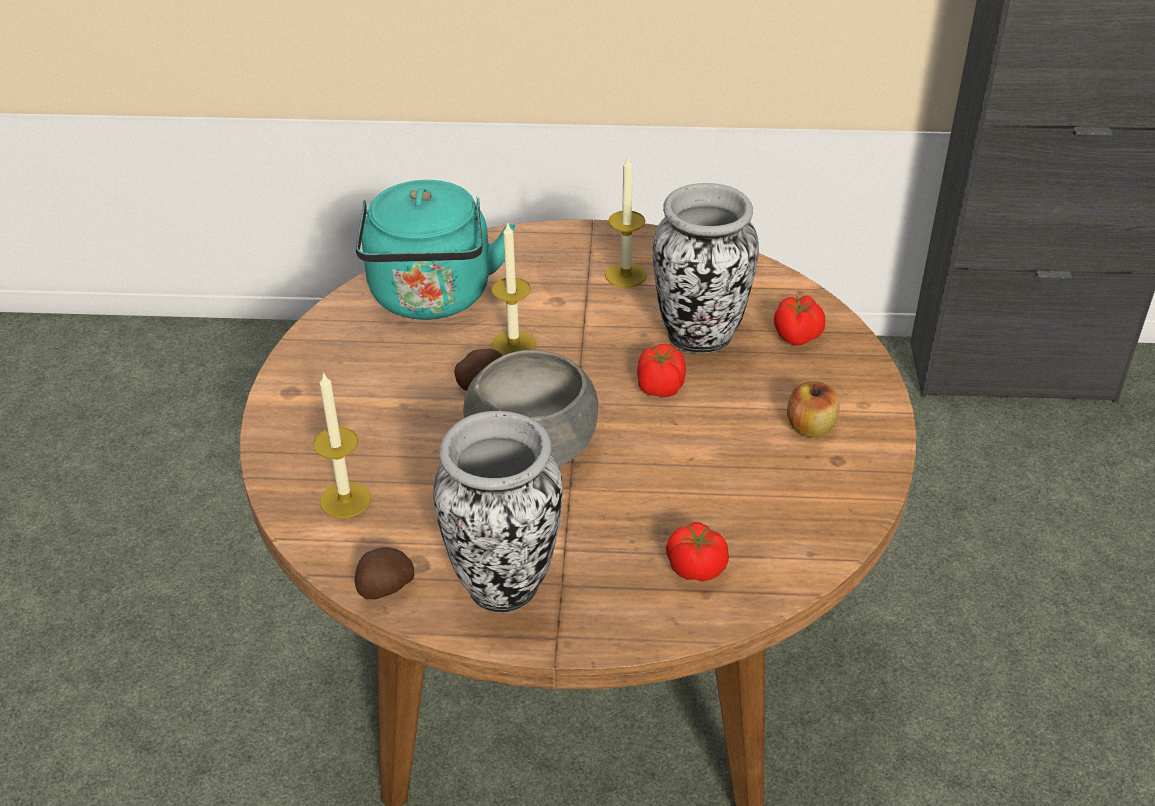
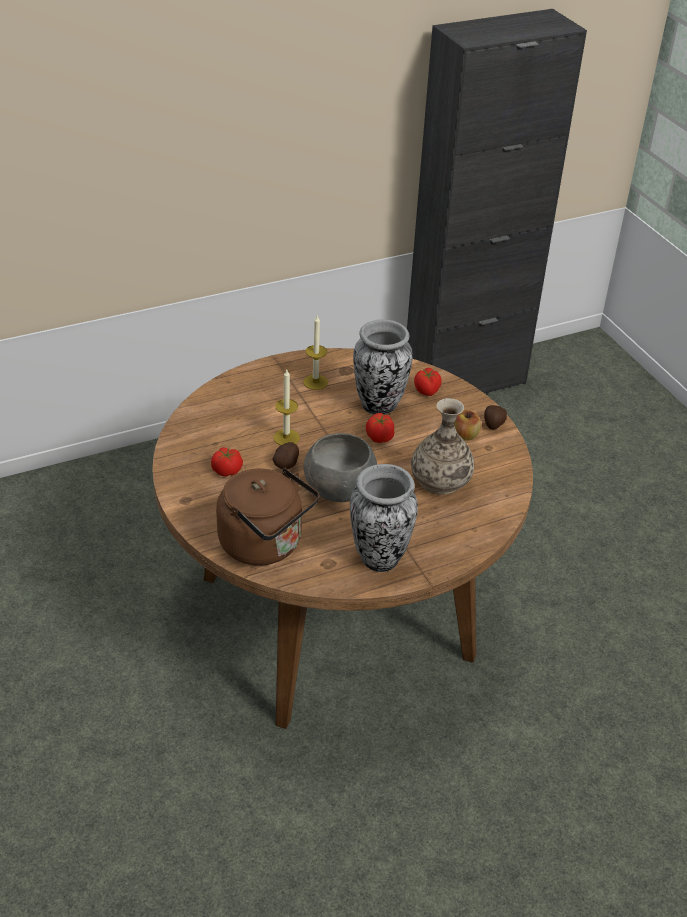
camera: 30 degrees left, 0 degrees up
(345, 499) = (265, 545): candle -> brown kettle
(385, 588) = (323, 579): potato -> potato (493, 424)
(432, 299) = (220, 425): turquoise kettle -> none
(696, 569) = (461, 519): tomato -> tomato (227, 471)
(710, 489) = (440, 480): none -> vase

